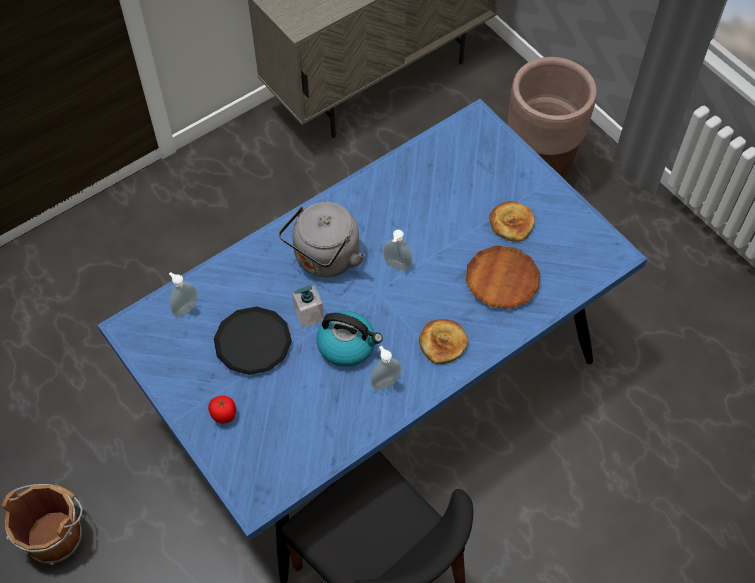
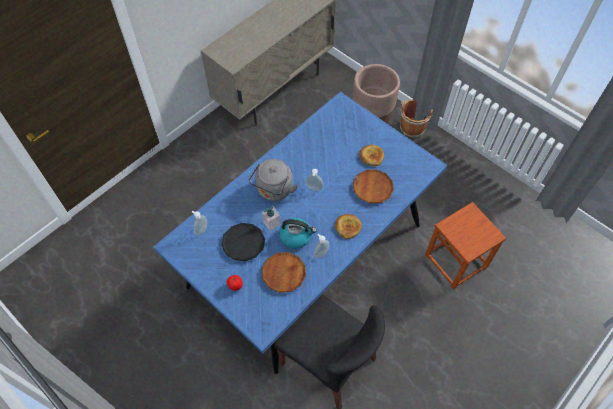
camera: 10 degrees left, 0 degrees up
(56, 534) = (142, 368): brown bucket -> brown bucket (412, 127)
(312, 407) = (283, 273): none -> brown plate
(648, 437) = (456, 261): none -> brown stool

